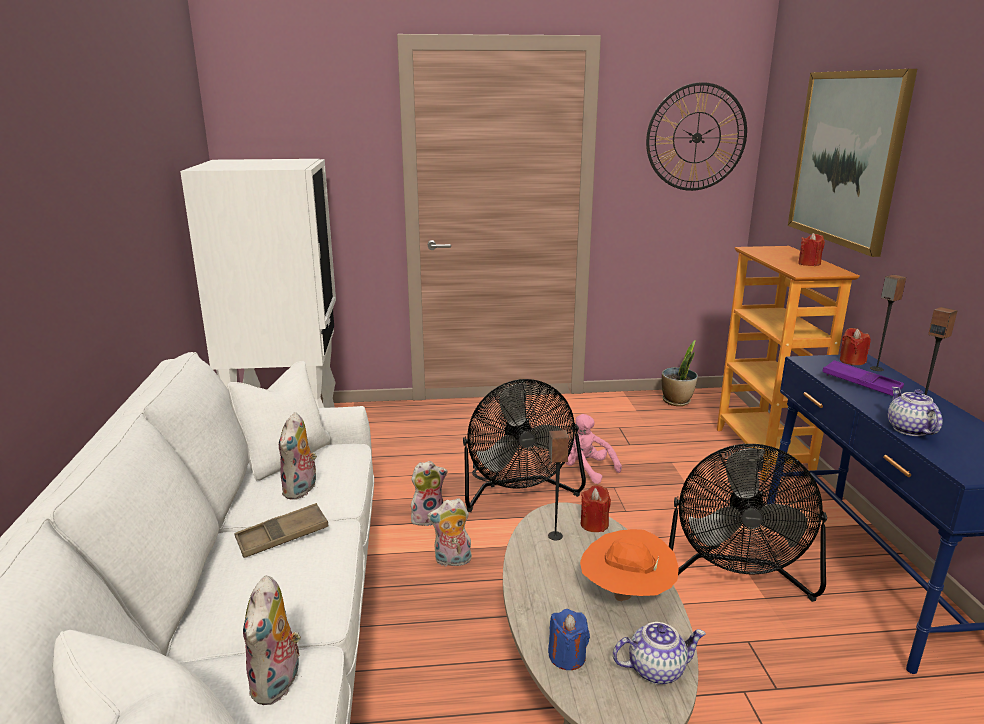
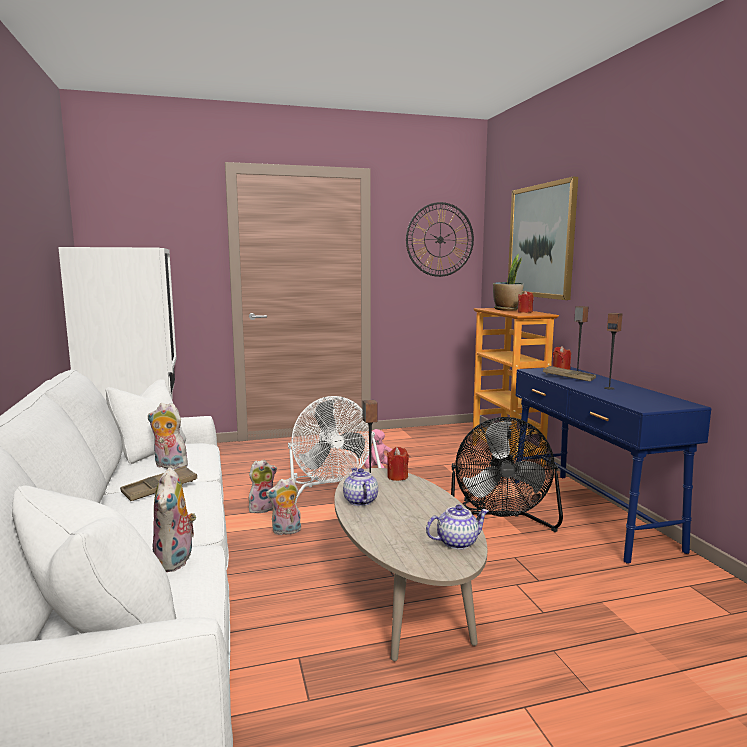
camera: 10 degrees left, 10 degrees down
(301, 490) = (169, 466): plush toy -> plush toy turned 105 degrees clockwise
(513, 491) = (327, 488): black fan -> white fan
(567, 657) = (392, 542): blue candle -> none
(625, 597) = (428, 510): orange hat -> none
(677, 401) = (441, 431): potted plant -> potted plant (507, 309)
(861, 383) = (568, 377): purple tray -> brown tray
(908, 429) = (603, 393): teapot -> teapot (360, 501)

